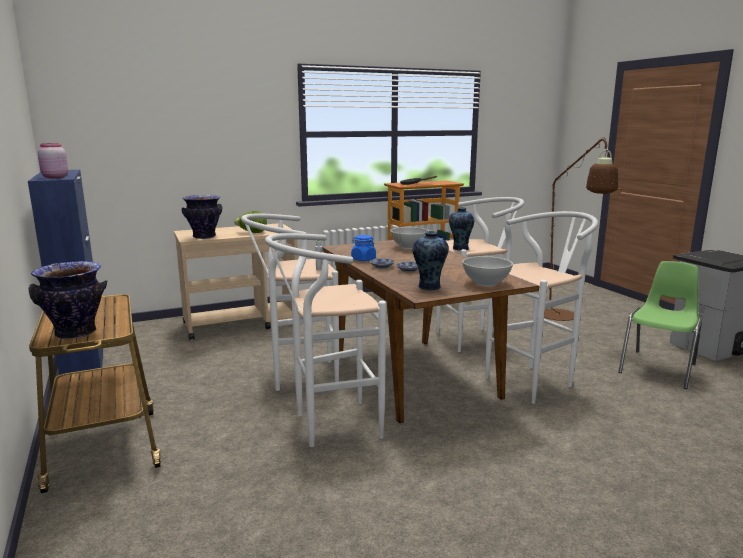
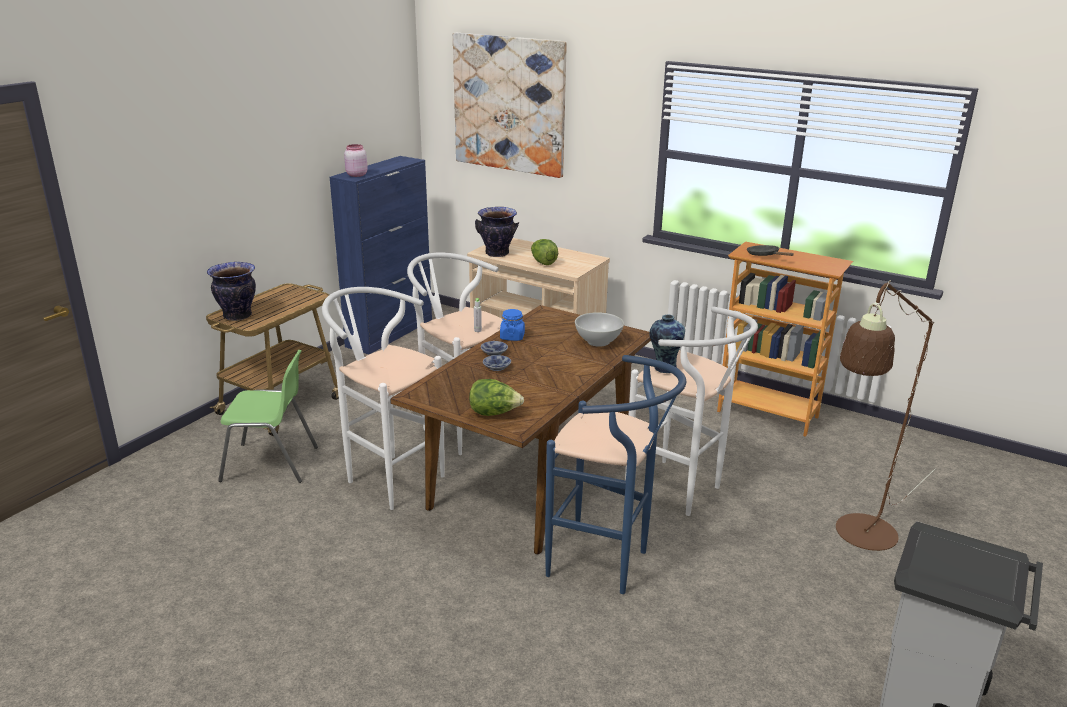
camera: 55 degrees right, 10 degrees up
(152, 110) = (509, 104): none -> picture
(429, 287) = (447, 391): vase -> none
(485, 283) = (494, 413): white bowl -> lettuce
(535, 381) = (607, 564): white stool -> blue stool
(659, 368) = (773, 660): green chair -> green chair (271, 464)

